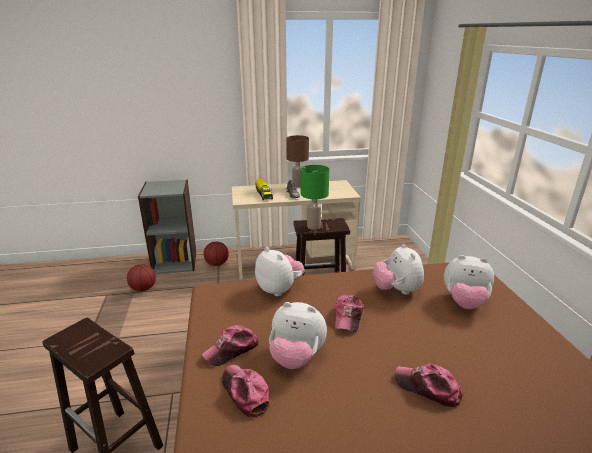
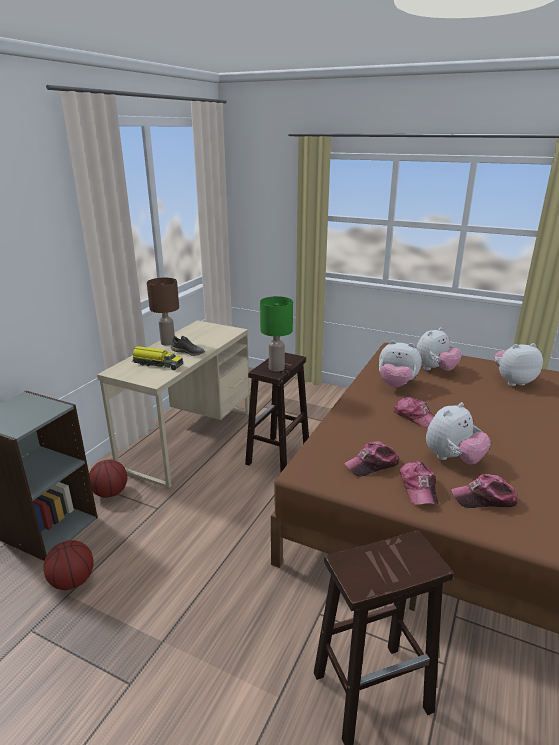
camera: 55 degrees left, 0 degrees up
(279, 289) = (341, 432): plush toy -> plush toy (512, 381)
(427, 388) = (519, 421): cap -> cap (372, 465)

